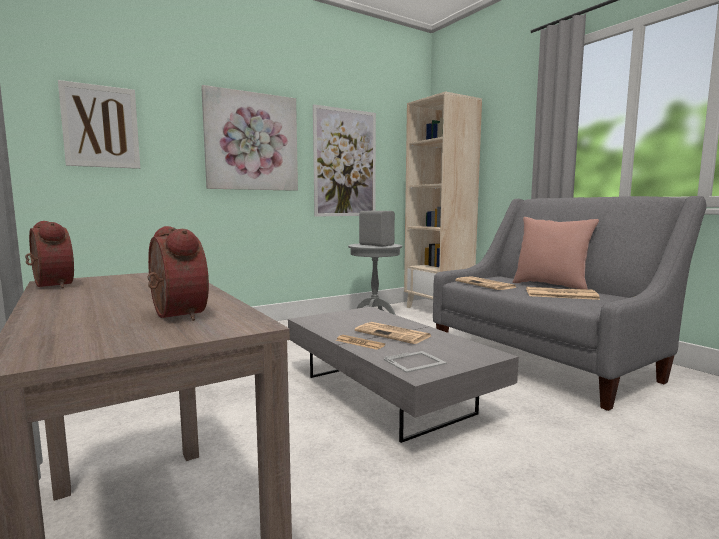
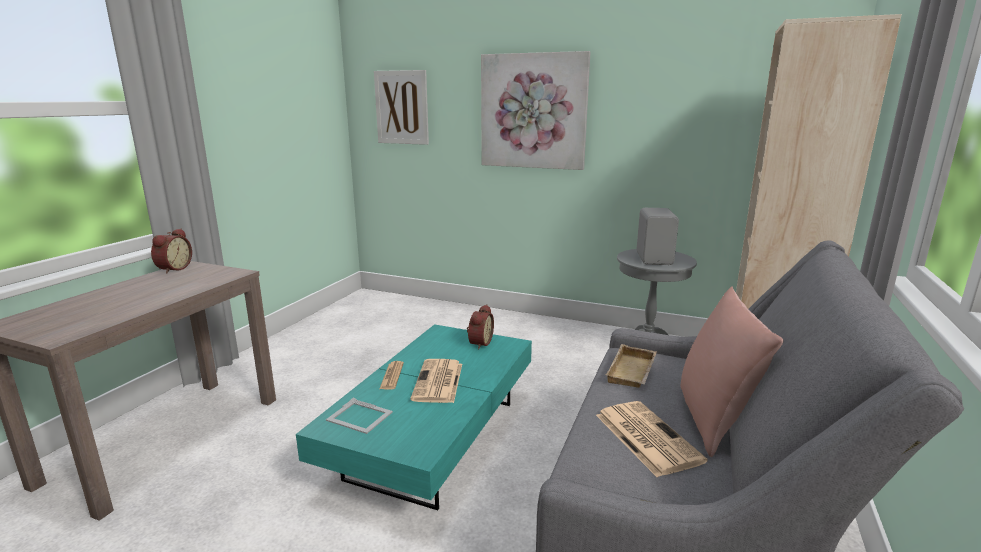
camera: 55 degrees right, 10 degrees up
(173, 315) = (84, 318): alarm clock -> alarm clock (479, 343)
(345, 163) = (663, 133): picture -> none
(387, 394) = (435, 439): grey coffee table -> turquoise coffee table
(486, 284) = (633, 372): newspaper -> beige tray

